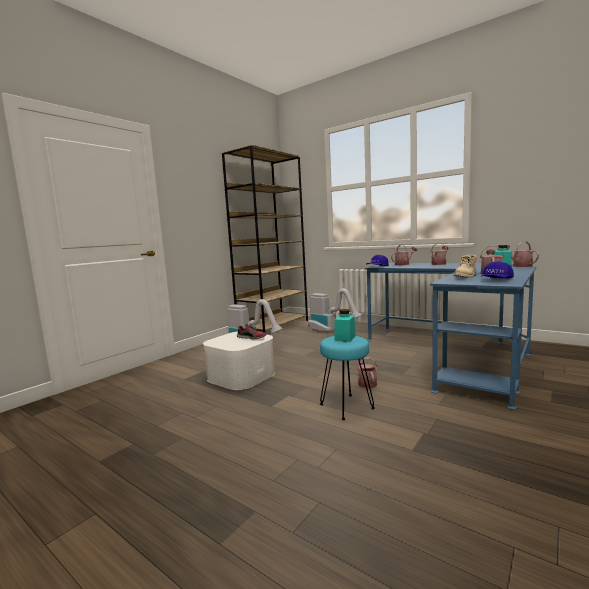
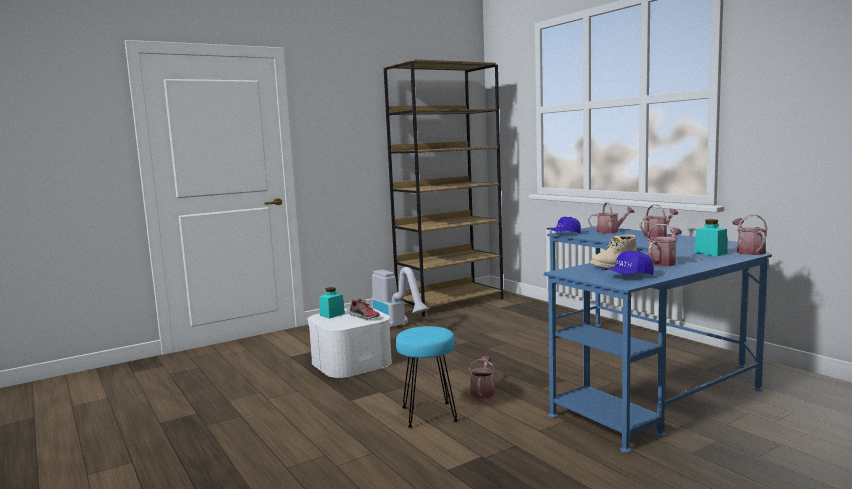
camera: 20 degrees right, 0 degrees up
(331, 331) = (518, 318): vacuum cleaner -> none
(345, 338) = (428, 330): turquoise jar -> turquoise jar (332, 315)

